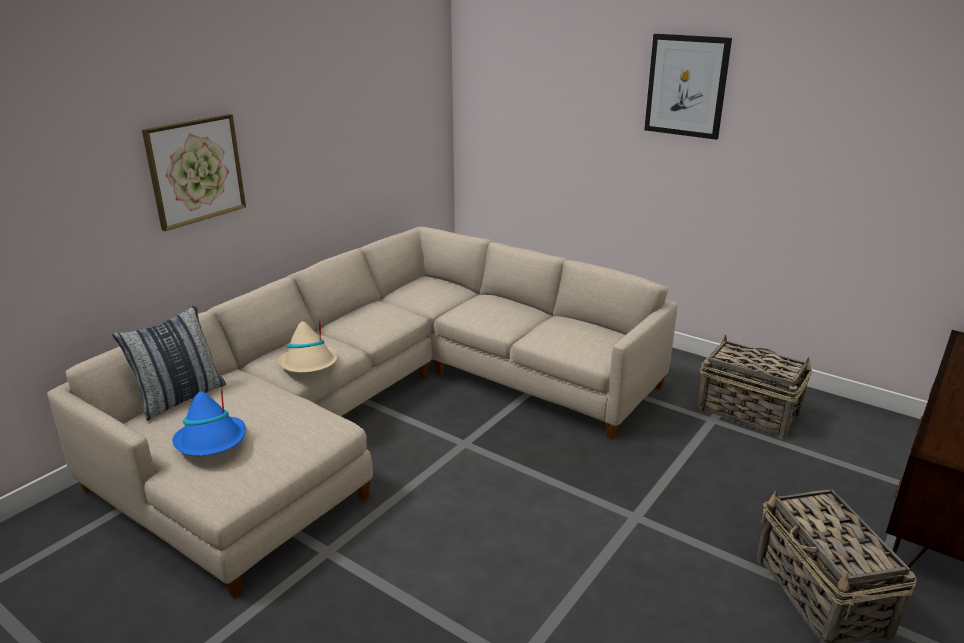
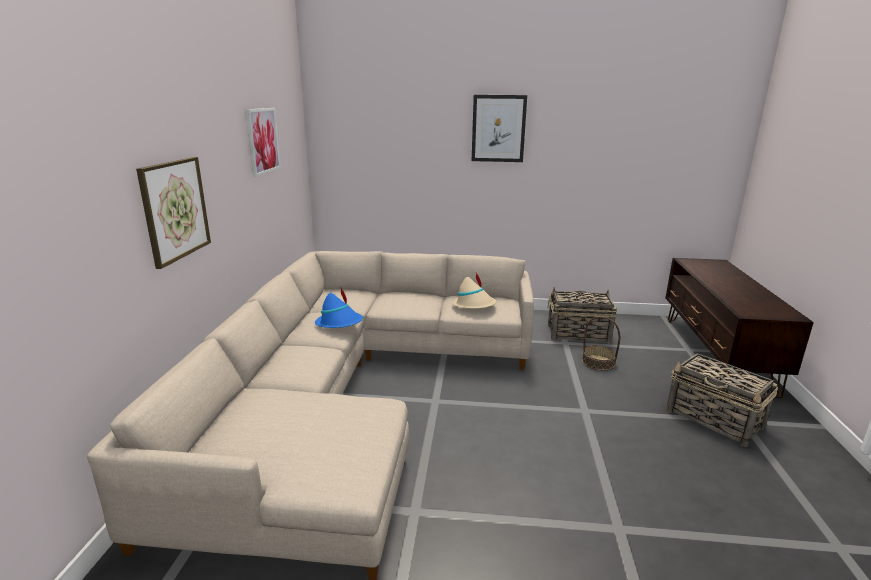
camera: 30 degrees left, 5 degrees down
(180, 398) = (221, 423): pillow -> none
(212, 441) = (298, 447): blue hat -> blue hat (339, 323)
(309, 364) = (311, 367): beige hat -> beige hat (474, 305)
(357, 89) = (262, 140): none -> picture
(731, 460) = (598, 362): none -> basket

